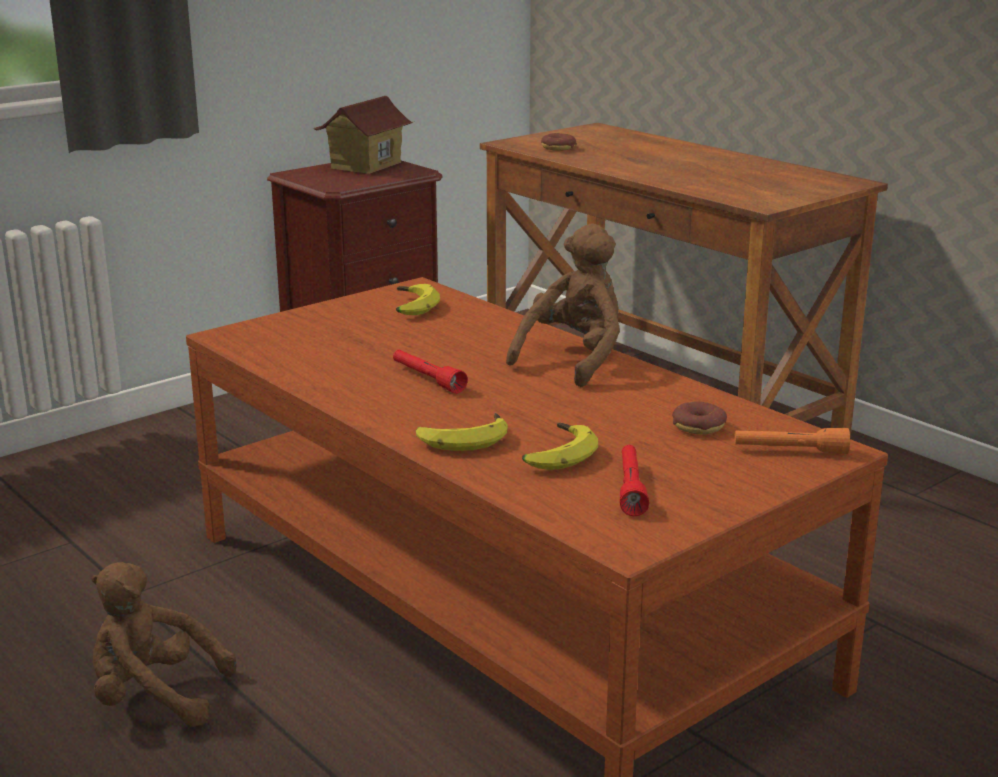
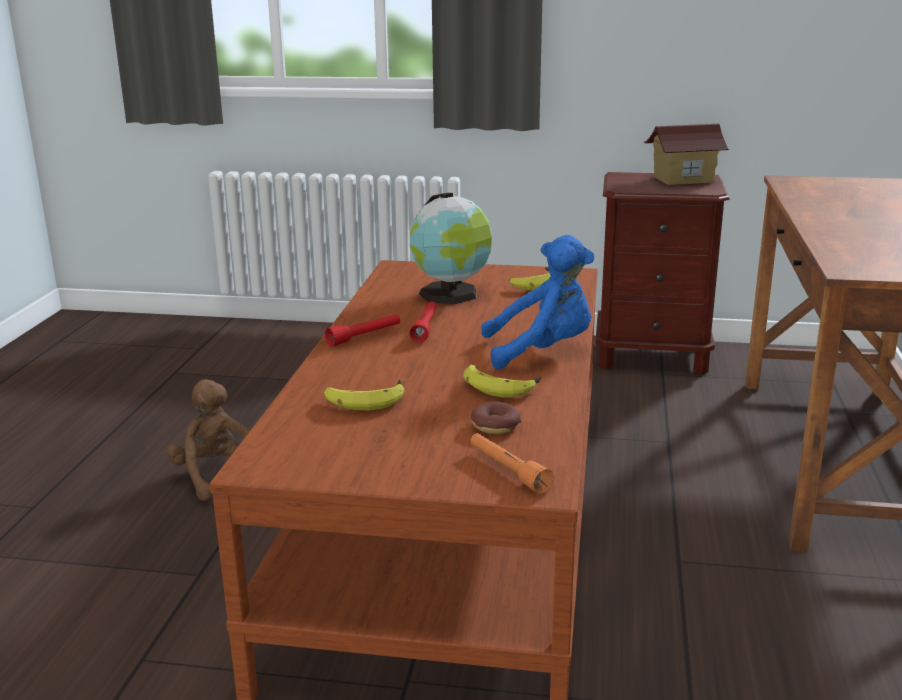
camera: 50 degrees right, 0 degrees up
(363, 342) = (451, 295): none -> globe
(462, 439) = (347, 368): banana -> banana (500, 386)
(558, 148) = (814, 190): donut -> none
(574, 359) = (542, 351): brown plush toy -> blue plush toy
(631, 488) = (347, 439): red flashlight -> red flashlight (364, 337)

